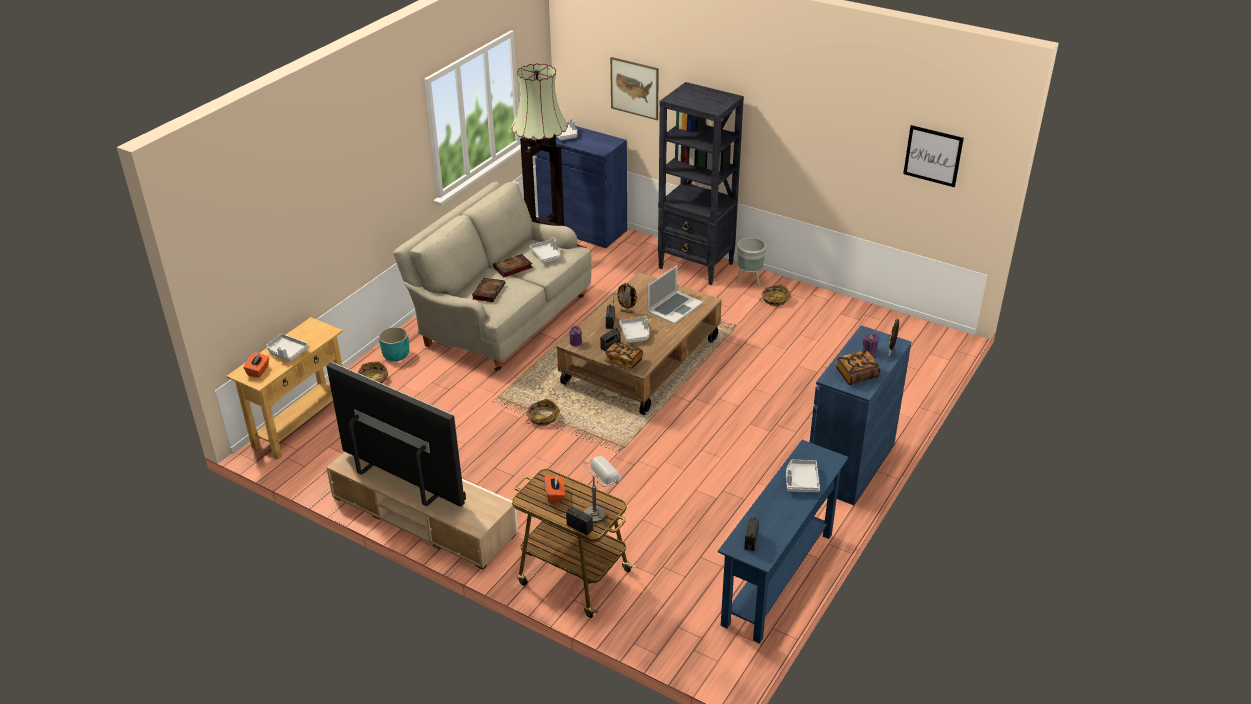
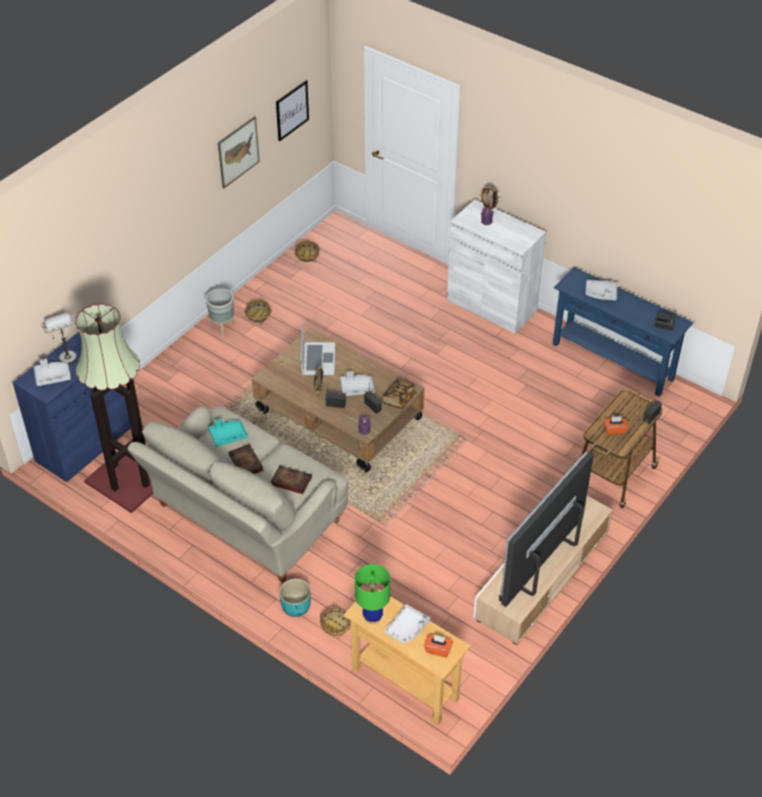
camera: 85 degrees left, 10 degrees up
(304, 332) = (372, 617): none -> green table lamp
(542, 418) = (414, 489): basket -> basket (307, 256)
(546, 255) = (228, 436): grey tray -> turquoise tray
(601, 512) = (633, 404): grey table lamp -> grey table lamp (65, 354)
(634, 88) = (73, 277): picture -> picture (238, 152)
(674, 307) = (318, 359): laptop -> laptop turned 45 degrees clockwise
(696, 266) = (186, 361): black bookcase -> none
(850, 465) = (491, 305): blue cabinet -> white cabinet
(856, 374) = (515, 232): book -> none

